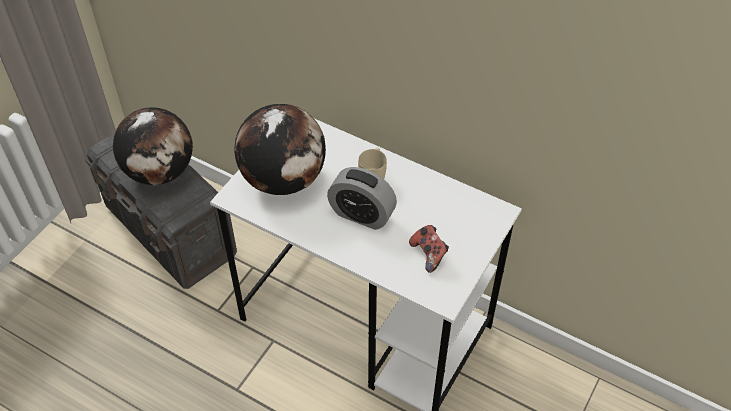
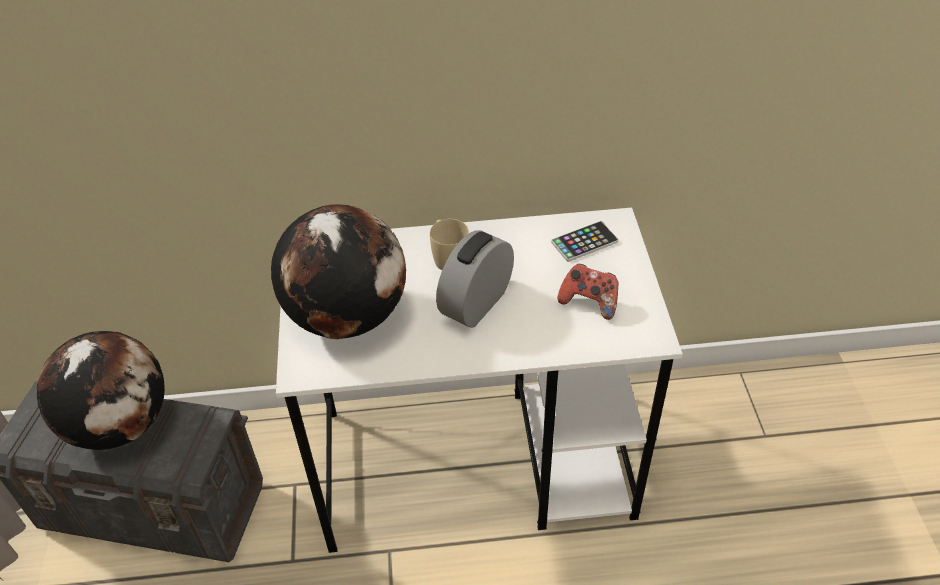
camera: 35 degrees left, 5 degrees down
(362, 214) = (476, 303): alarm clock -> alarm clock turned 135 degrees clockwise
(465, 214) = (584, 242): none -> phone

